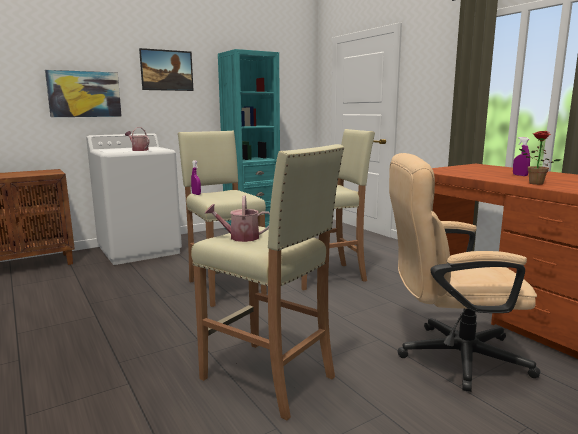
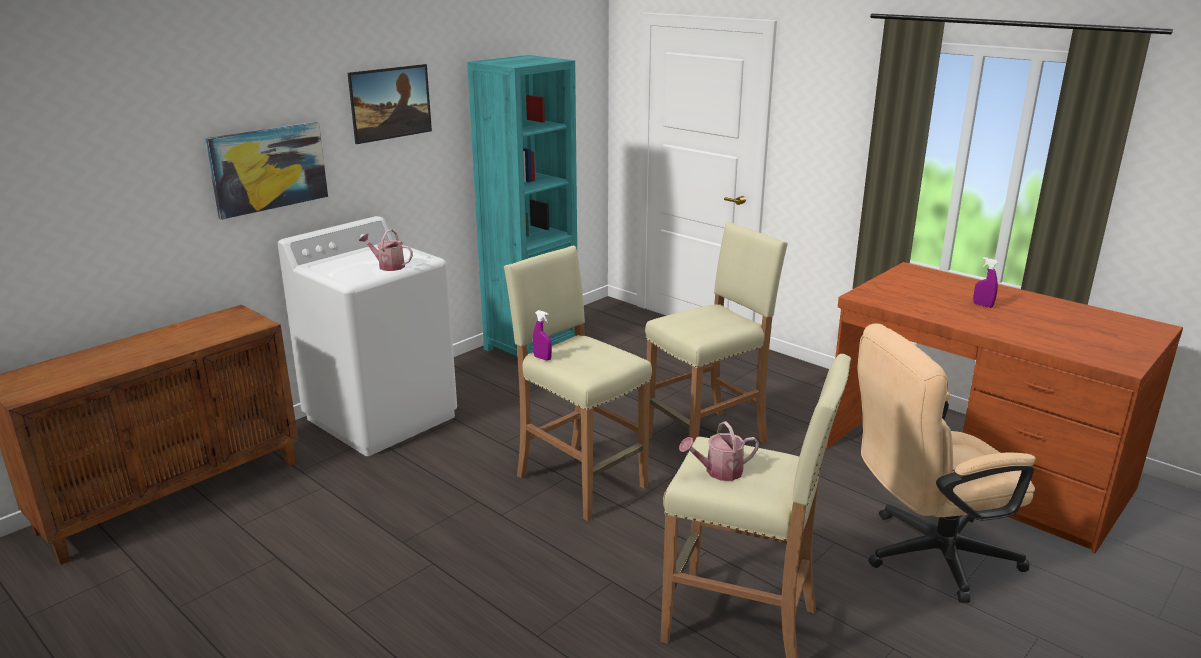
camera: 15 degrees left, 10 degrees up
(534, 183) = (1013, 333): potted plant -> none

